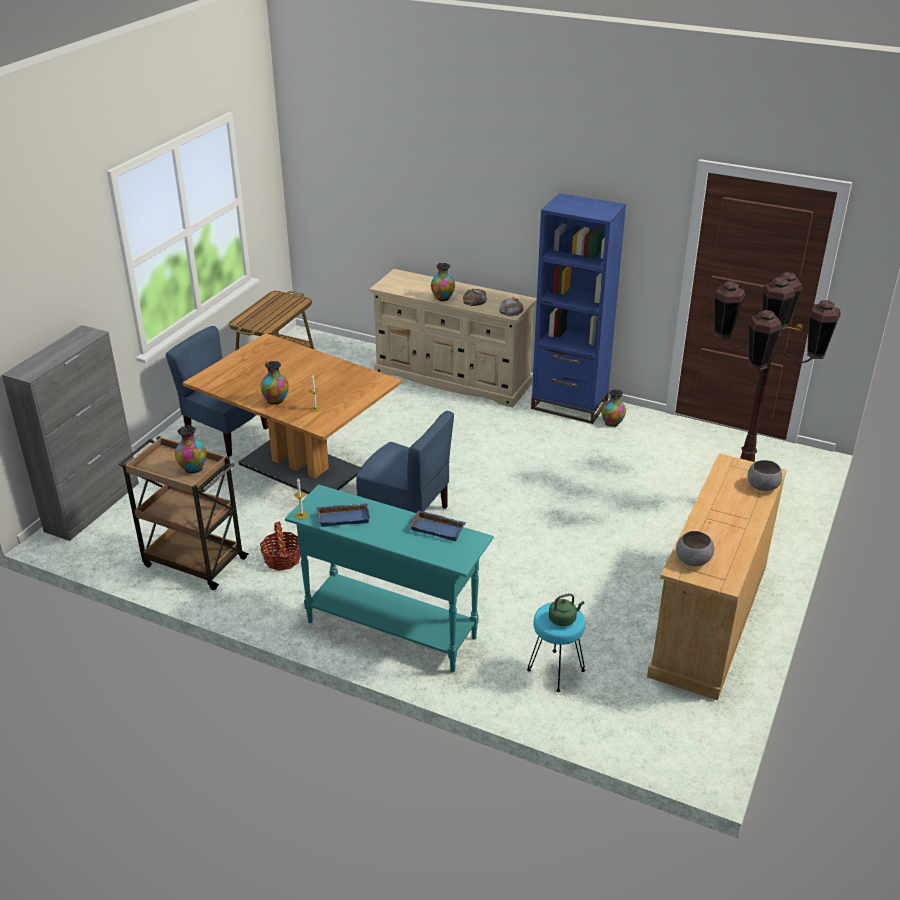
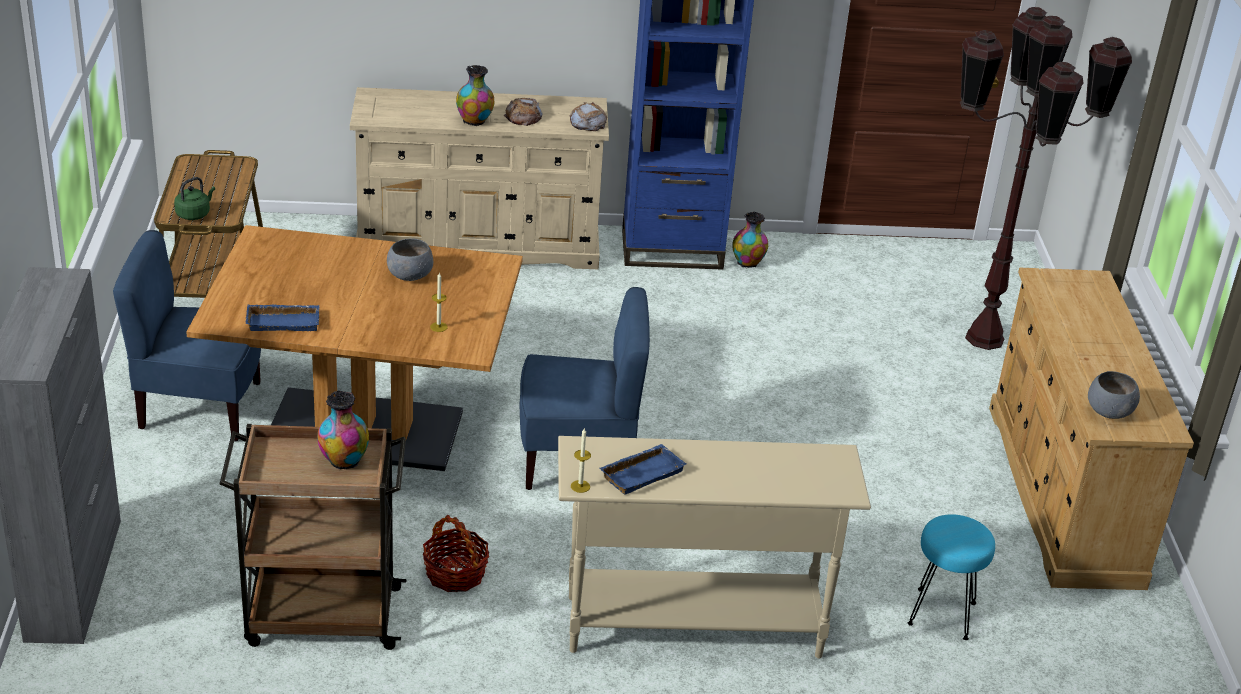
camera: 30 degrees left, 0 degrees up
(276, 401) = (367, 328): vase -> none
(391, 629) = (692, 626): turquoise console table -> beige console table
(438, 528) = (780, 454): blue tray -> blue tray (284, 321)
(563, 619) = (967, 536): green kettle -> green kettle (194, 214)
(762, 486) = (1102, 298): grey bowl -> grey bowl (409, 275)

